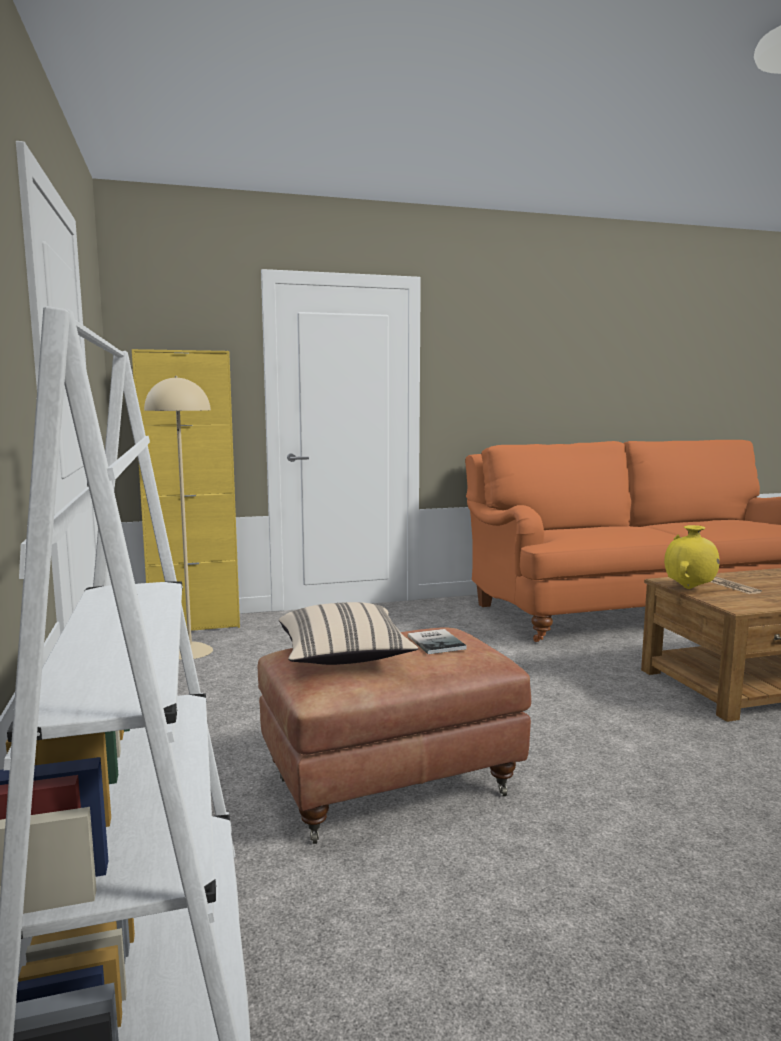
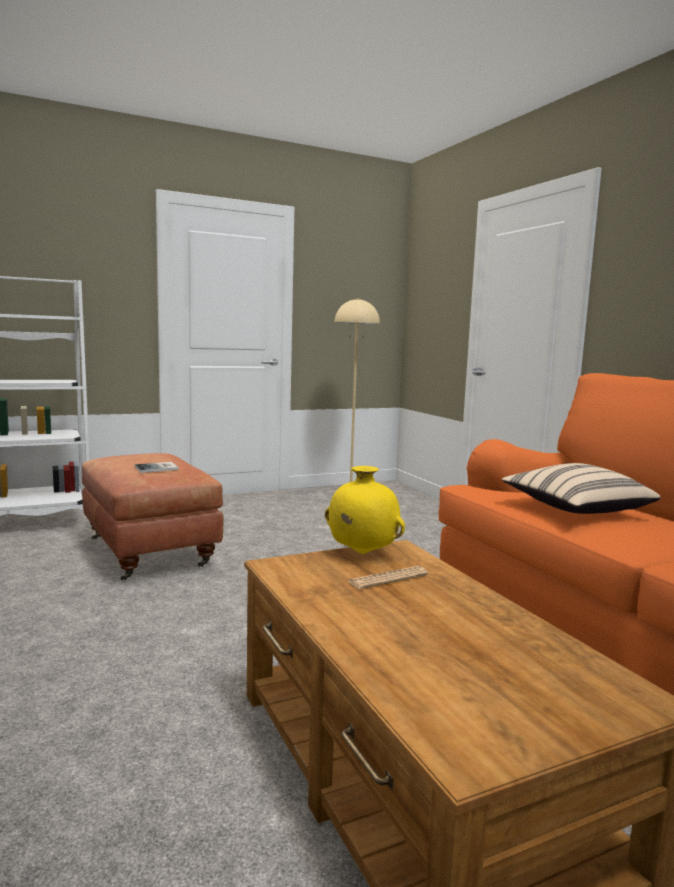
camera: 80 degrees right, 0 degrees up
(195, 625) = (403, 493): yellow cabinet -> none
(343, 657) = (138, 457): beige pillow -> beige pillow (575, 510)

